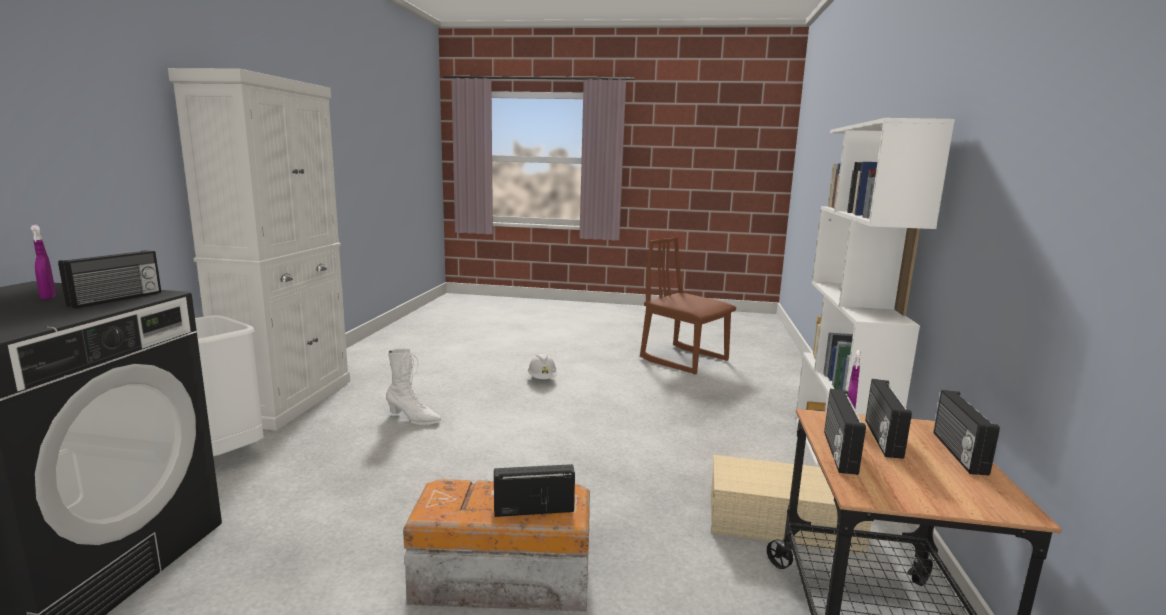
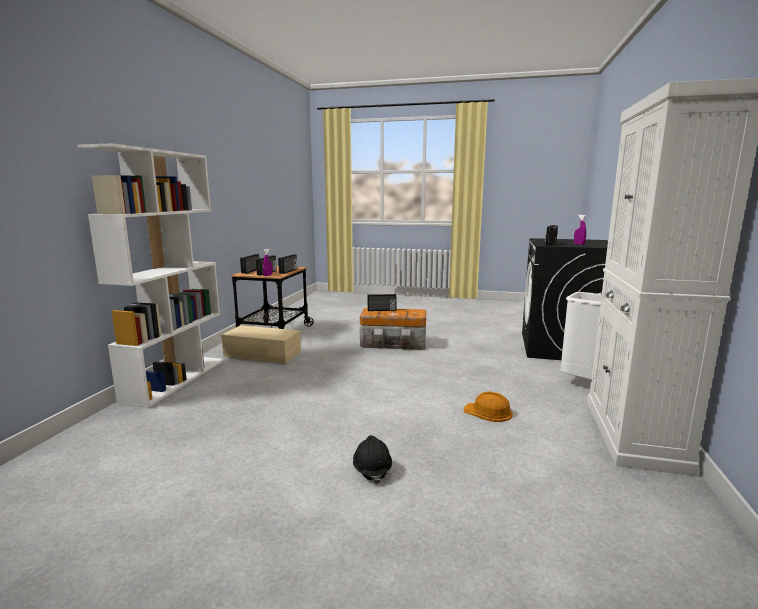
camera: 175 degrees left, 0 degrees up
(413, 418) = (488, 412): white boot -> orange hard hat
(542, 379) = (372, 470): white hard hat -> black hard hat
(684, 359) = (113, 527): brown chair -> none

